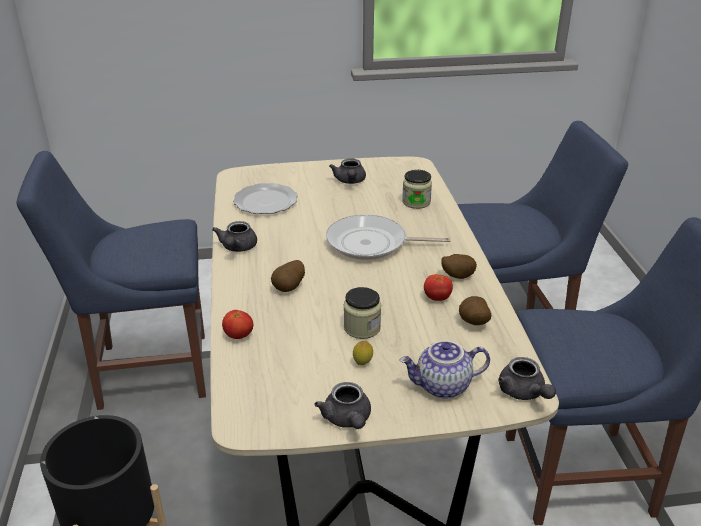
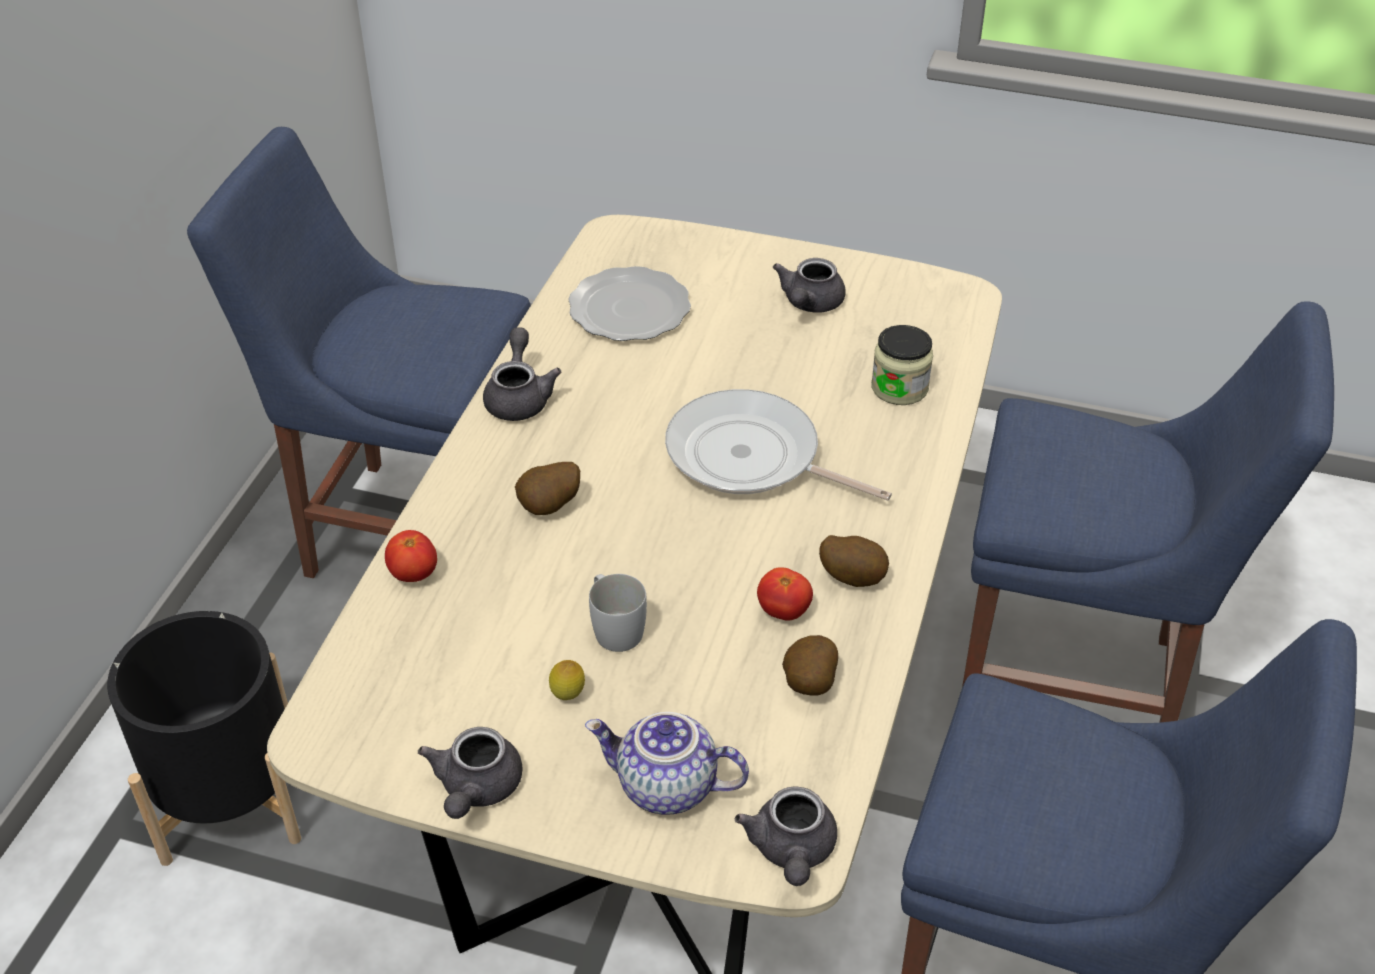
camera: 25 degrees right, 10 degrees up
(237, 248) = (519, 397): grey teapot -> grey teapot turned 150 degrees clockwise
(362, 328) = (614, 627): jar -> white mug

